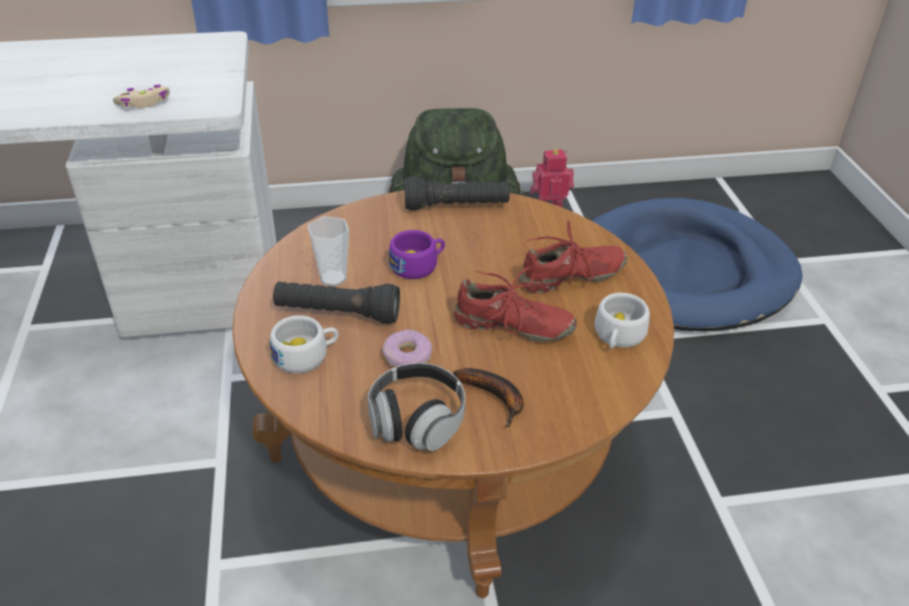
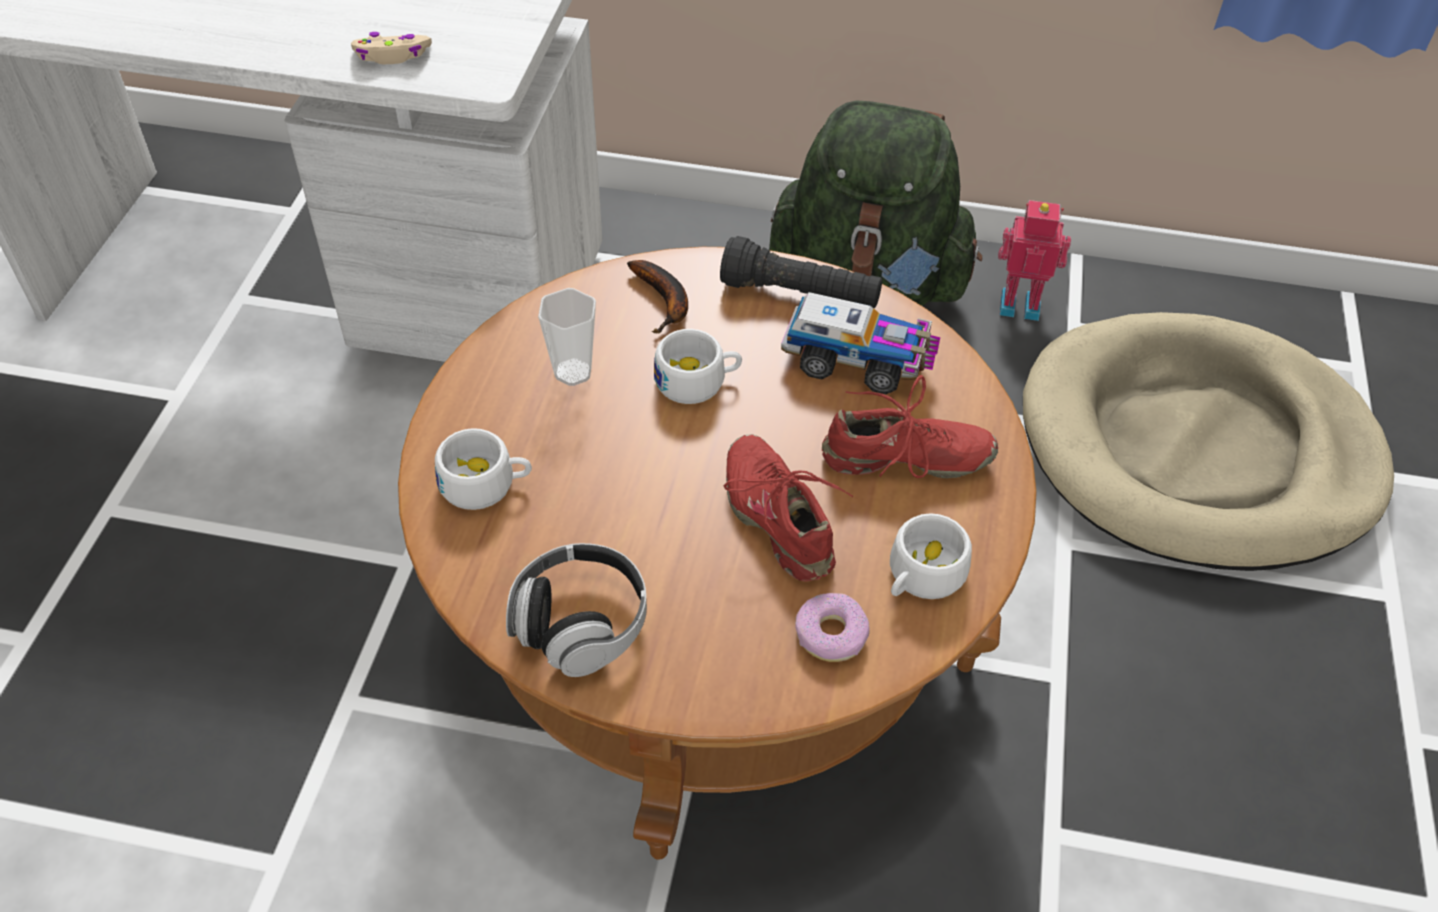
camera: 20 degrees right, 10 degrees up
(337, 314) = (553, 431): black flashlight -> none
(407, 356) = (614, 523): donut -> donut (830, 634)
(418, 265) = (698, 381): purple cup -> white cup
(495, 398) = (700, 622): banana -> banana (664, 301)
(512, 233) = (858, 360): none -> toy truck
(513, 327) = (779, 518): red shoe -> red shoe turned 150 degrees counterclockwise
(685, 272) = (1197, 449): blue dog bed -> beige dog bed

